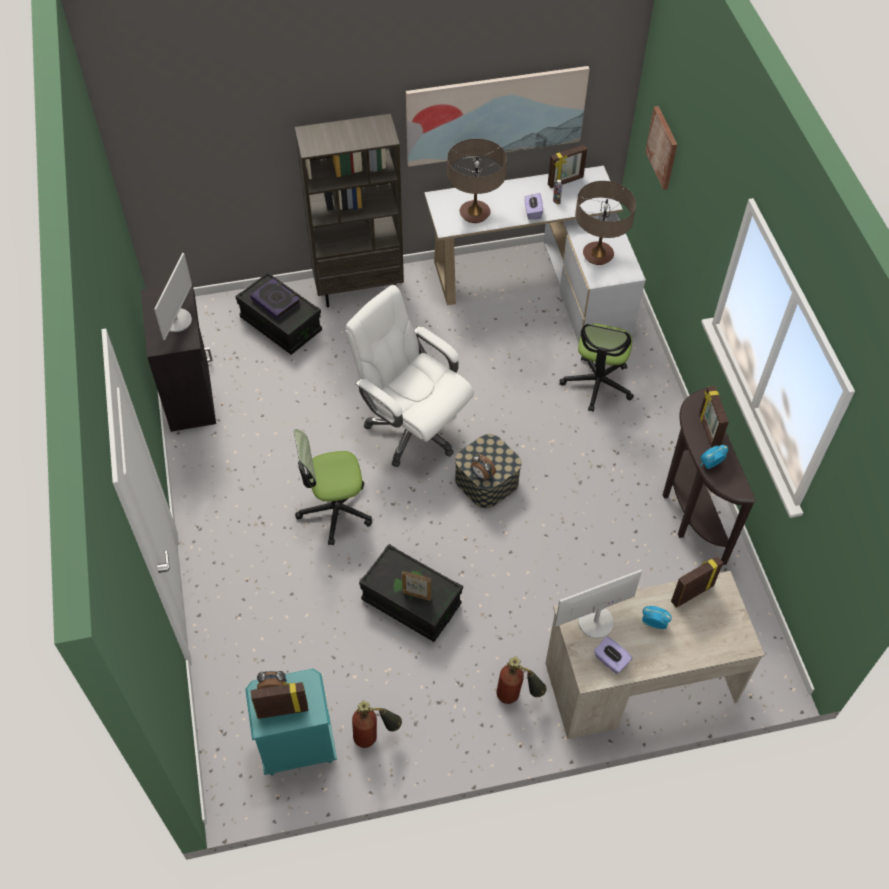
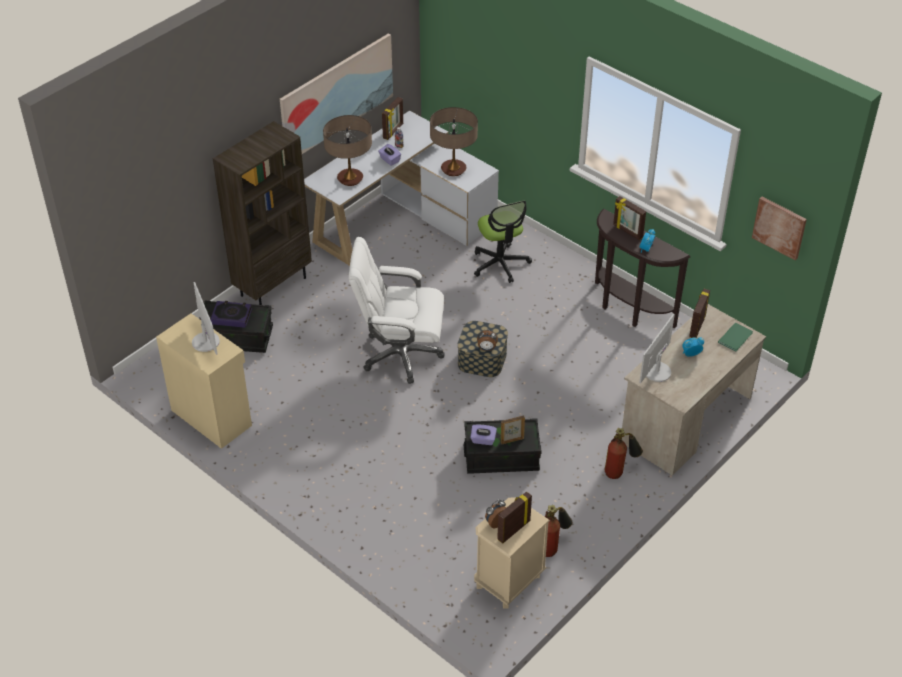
camera: 35 degrees left, 10 degrees down
(191, 394) = (212, 416): black cabinet -> beige cabinet
(297, 746) = (508, 582): turquoise nightstand -> beige nightstand
(335, 510) = (395, 432): office chair -> none
(610, 660) = (685, 387): purple tissue box -> purple tissue box (483, 440)
(663, 147) = (469, 68): picture -> picture (779, 227)
(726, 635) = (736, 337): none -> green book

